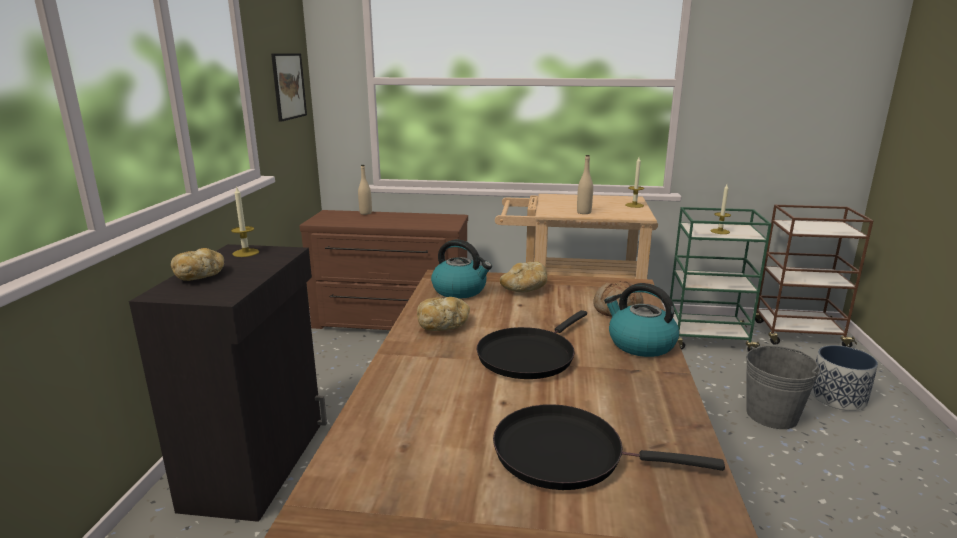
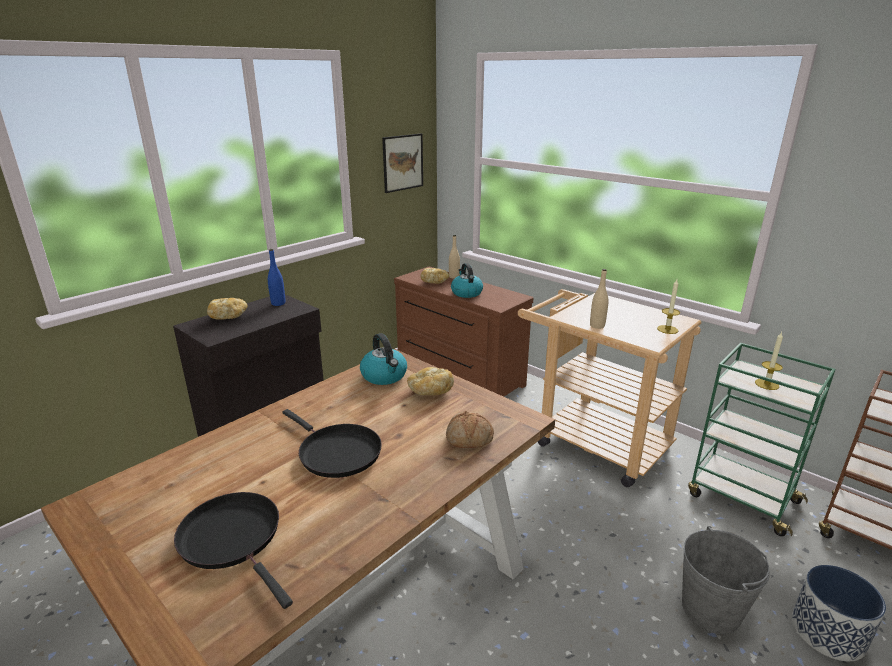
camera: 35 degrees right, 5 degrees up
(245, 253) = (278, 303): candle -> blue bottle
(443, 325) = (325, 403): bread -> bread (434, 282)
(528, 355) = (336, 452): black frying pan -> black frying pan turned 120 degrees counterclockwise
(640, 344) = (428, 478): kettle -> kettle (466, 293)

